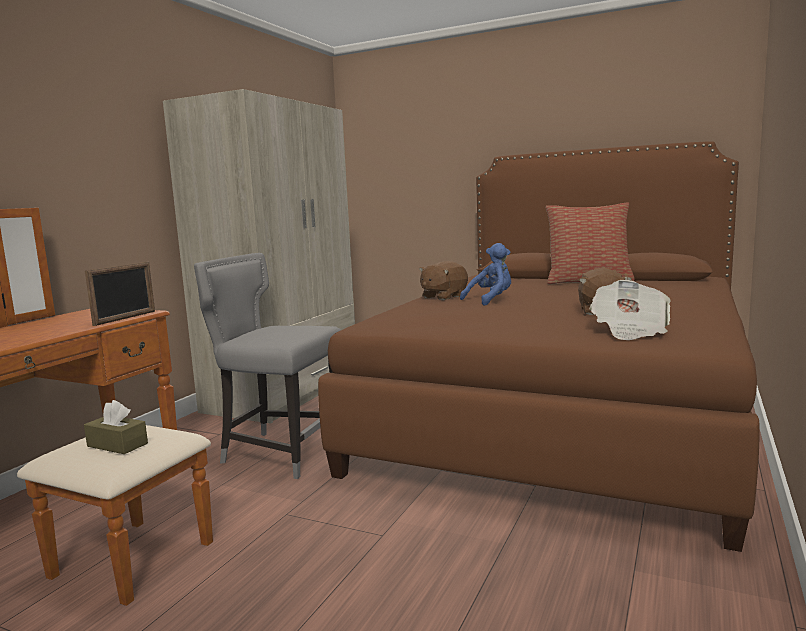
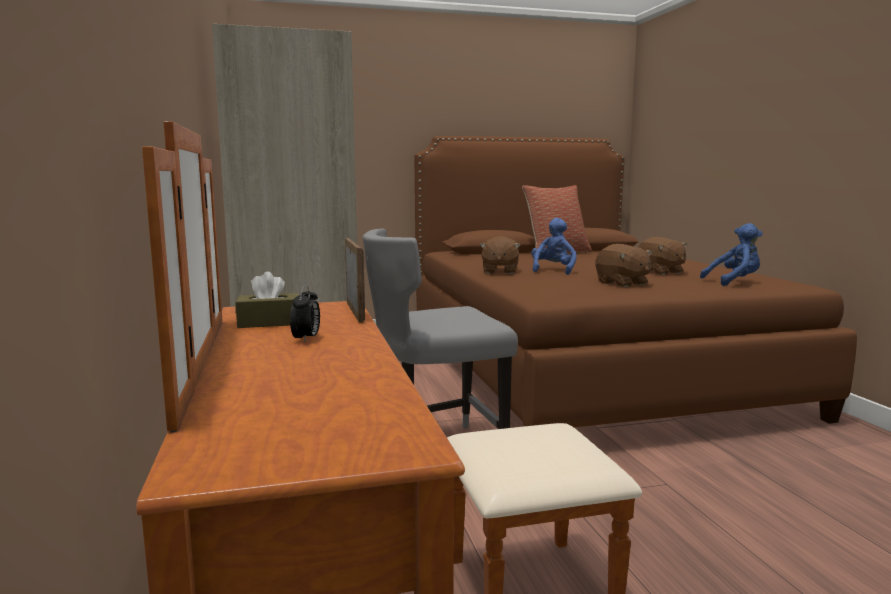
camera: 40 degrees left, 0 degrees up
(28, 332) = (306, 339): none -> alarm clock
(117, 445) = (548, 448): brown tissue box -> brown tissue box (269, 323)
(493, 319) = (622, 283): none -> brown plush toy
(629, 331) = (734, 282): newspaper -> blue plush toy

